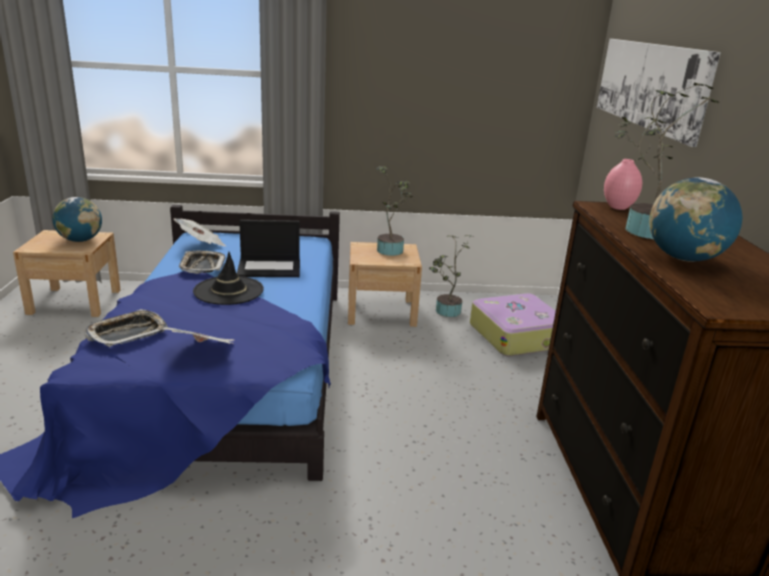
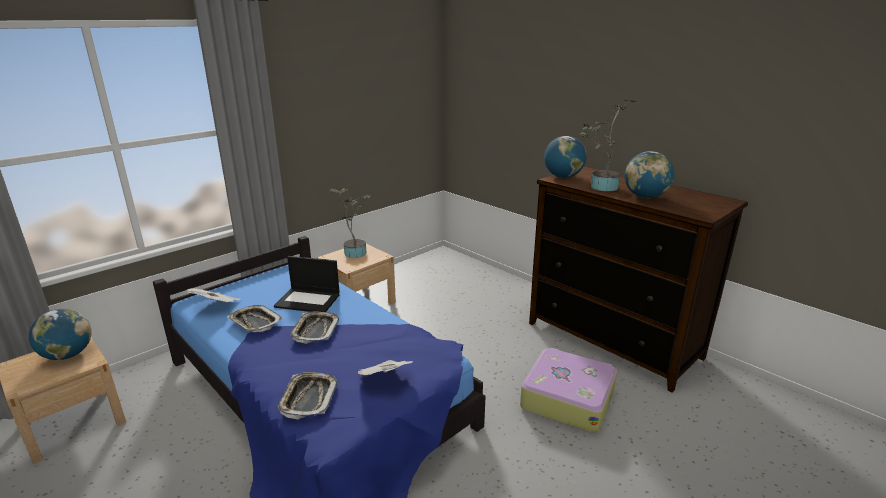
camera: 40 degrees left, 0 degrees up
(228, 291) = (315, 330): black hat -> tray
(270, 268) = (308, 300): laptop -> laptop turned 60 degrees clockwise
(446, 312) = (398, 284): potted plant -> none
(517, 335) = (457, 281): suitcase -> suitcase (567, 398)
(618, 207) = (563, 177): pink vase -> globe
(649, 85) = (509, 94): picture -> none

